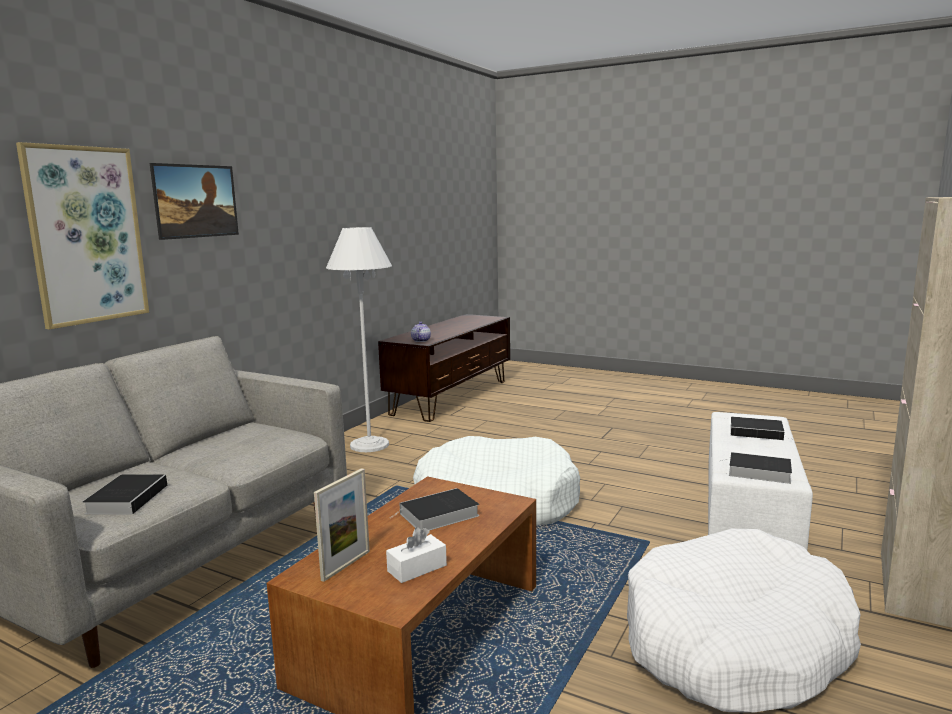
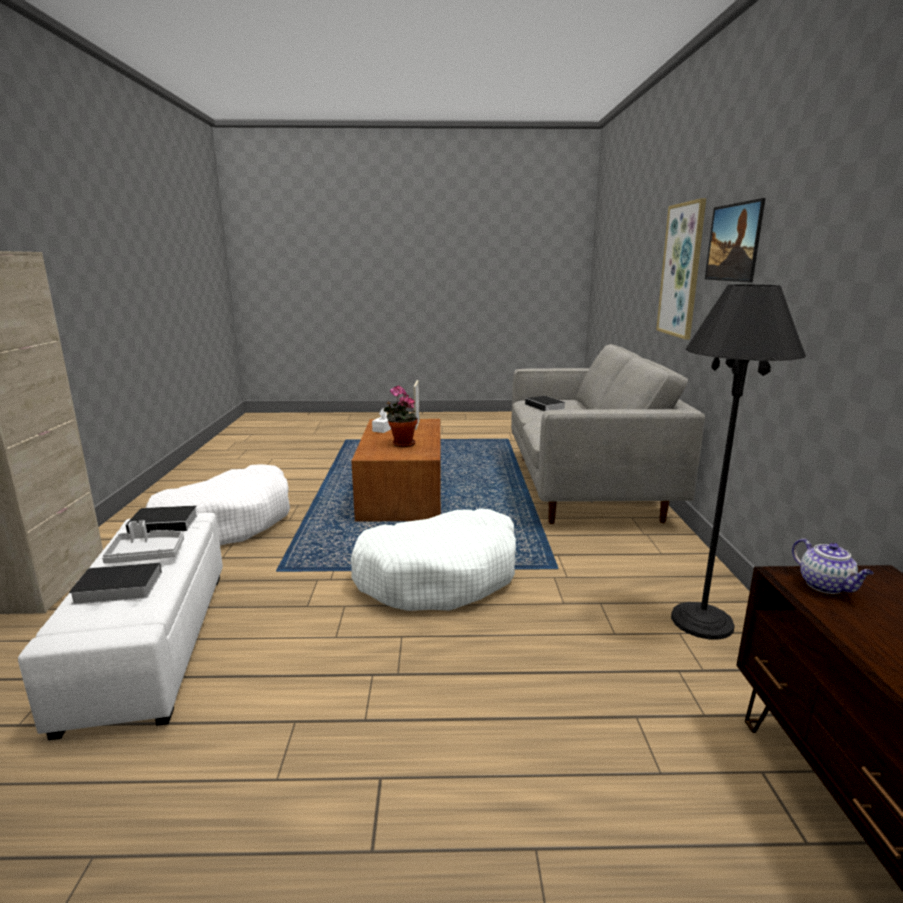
camera: 150 degrees right, 5 degrees up
(369, 445) = (702, 621): white floor lamp -> black floor lamp
(437, 515) = (401, 444): book -> potted plant
(752, 448) = (147, 554): none -> grey tray

